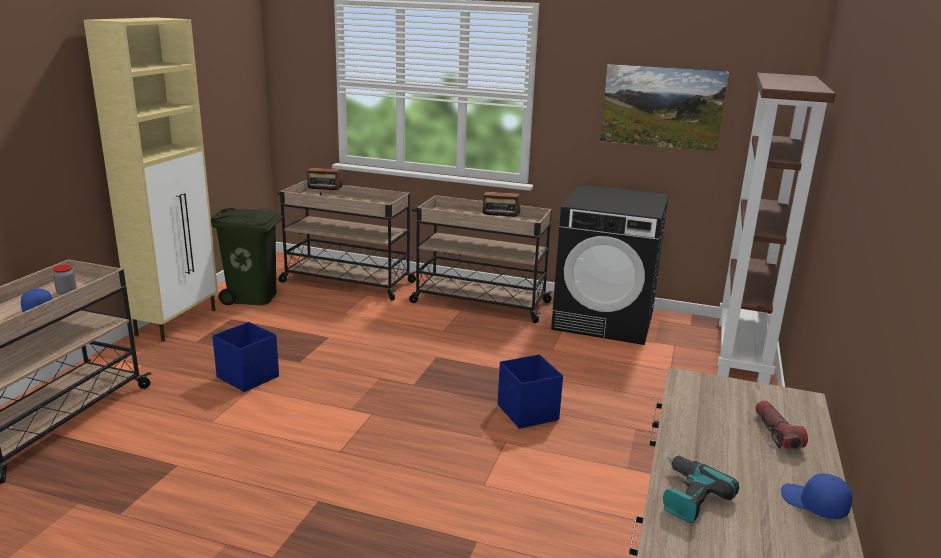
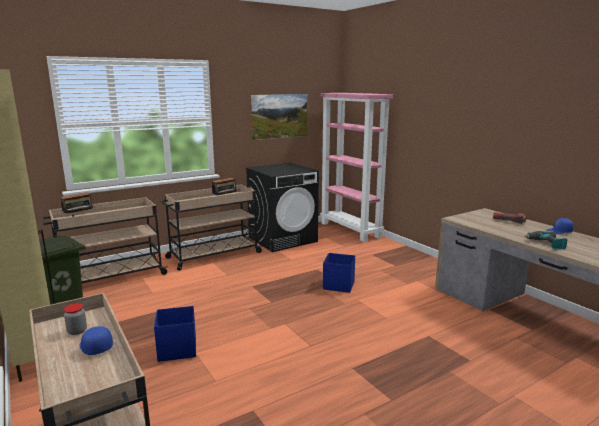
camera: 50 degrees left, 5 degrees down
(742, 352) = (351, 230): brown bookcase -> pink bookcase

